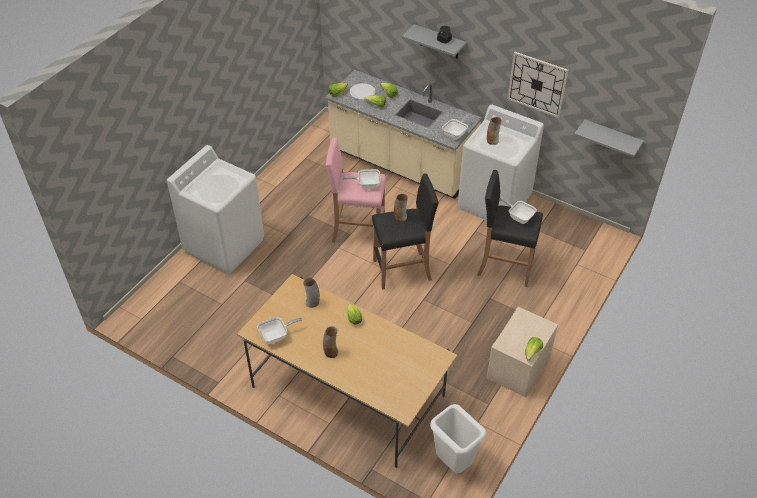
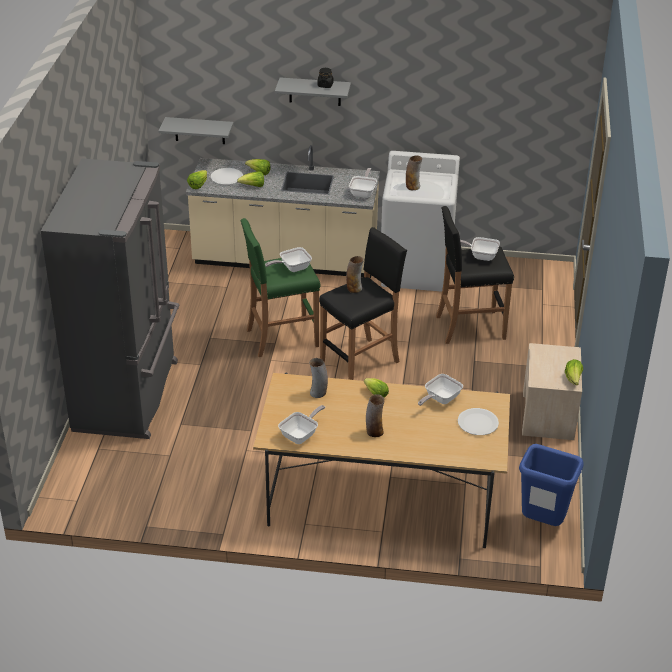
camera: 25 degrees left, 10 degrees down
(224, 245) = (129, 395): white washing machine -> grey fridge
(357, 231) = (281, 338): pink stool -> green stool
(399, 340) = (440, 399): none -> frying pan
(414, 372) = (477, 423): none -> white plate
(453, 463) = (542, 523): white trash can -> blue trash can
(537, 84) = (445, 110): wall clock -> none
(611, 138) = (541, 151): grey shelf -> grey shelf (199, 130)

